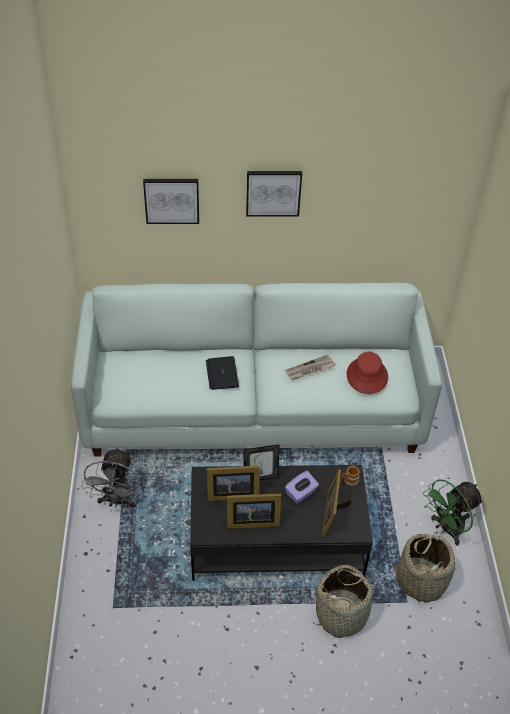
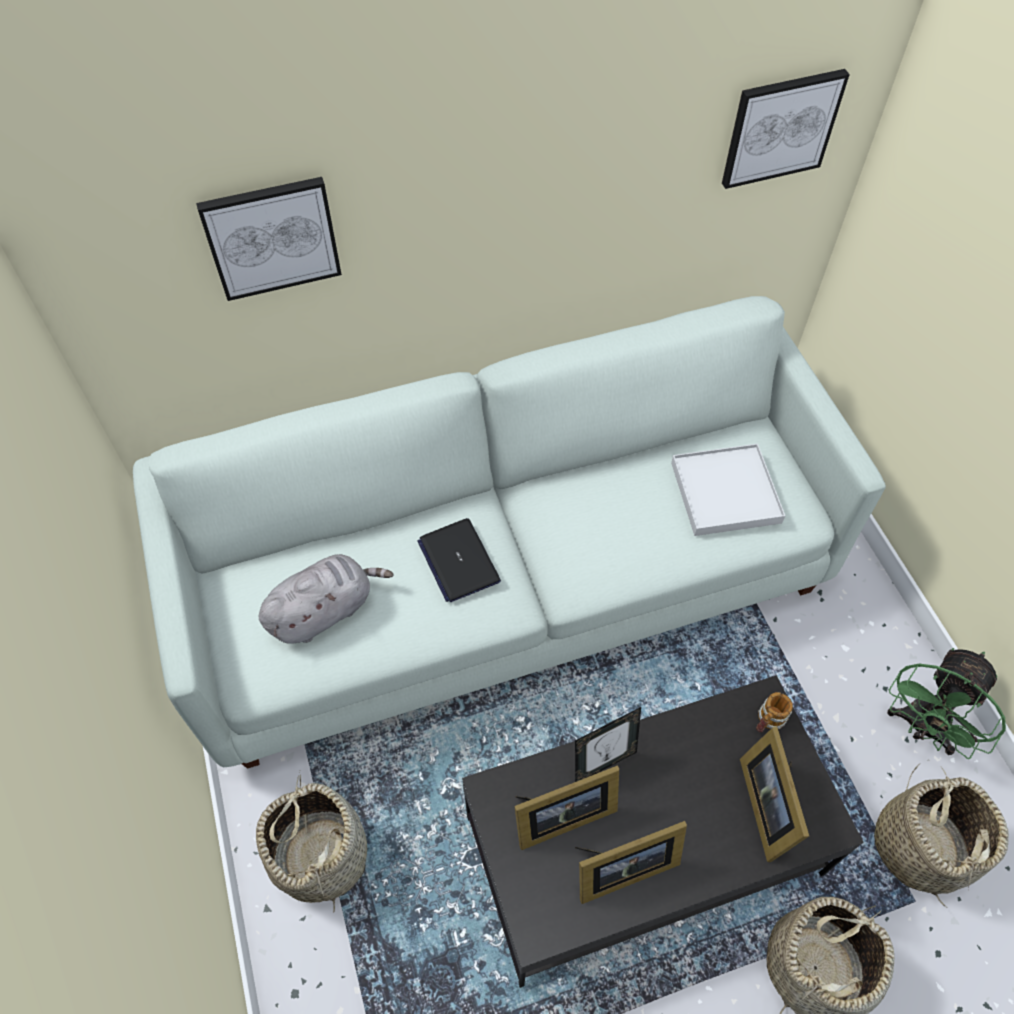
camera: 15 degrees left, 10 degrees up
(117, 501) = (321, 855): grey fan -> basket
(152, 379) = (325, 610): none -> grey plush toy
(273, 192) = (488, 173): picture -> picture (780, 127)
(301, 493) = (692, 774): purple tissue box -> none
(309, 369) = (618, 507): newspaper -> none
(366, 376) = (725, 492): red hat -> white tray

